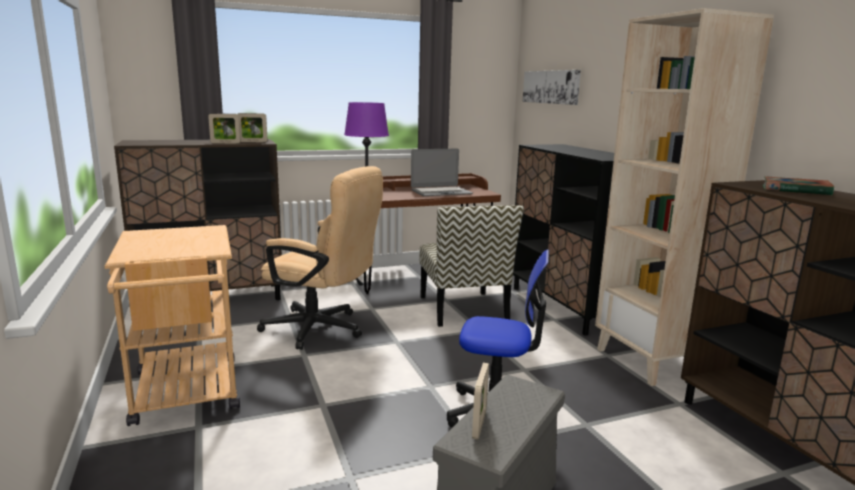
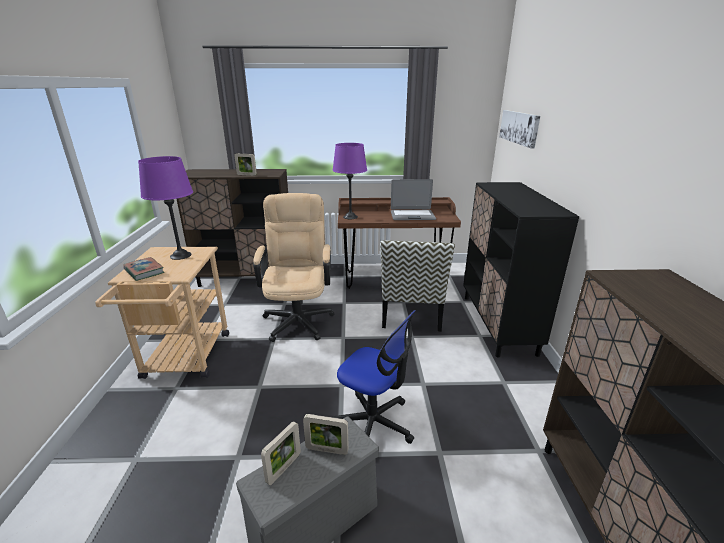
camera: 20 degrees right, 10 degrees up
(185, 235) = (181, 255): none -> purple table lamp
(253, 141) = (267, 173): picture frame -> picture frame (327, 450)
(322, 330) = (299, 317): beige office chair -> beige office chair turned 135 degrees counterclockwise
(650, 362) = (539, 397): beige bookcase -> none
(795, 190) = (669, 298): book -> book (144, 271)

